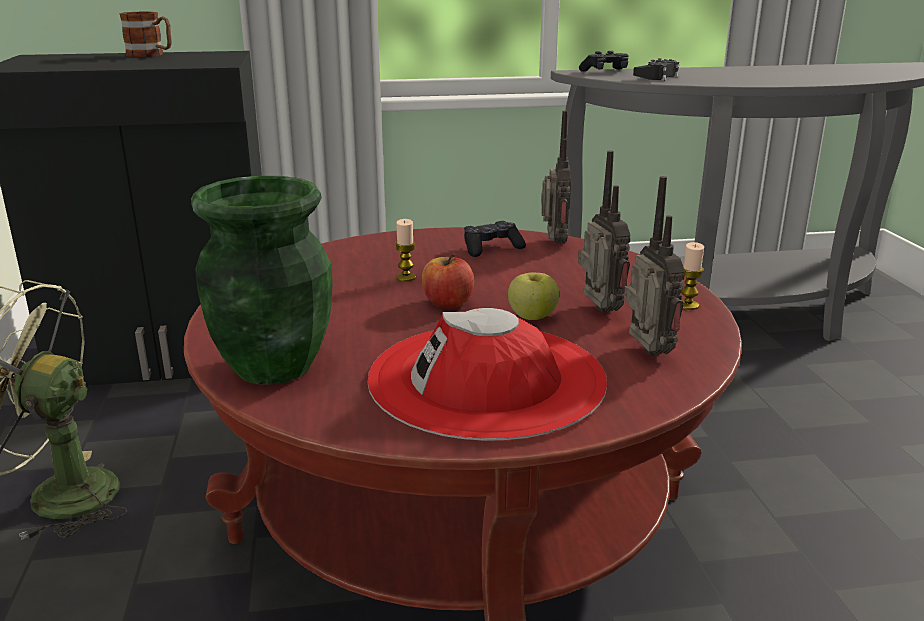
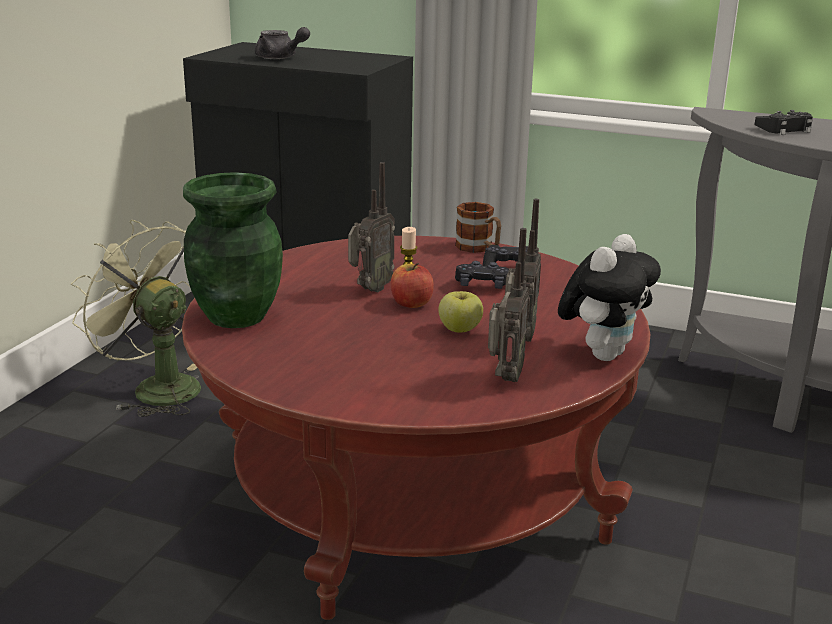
camera: 30 degrees right, 0 degrees up
(102, 63) = (280, 58): none -> grey teapot
(151, 55) = (329, 53): mug -> mug (479, 248)
(487, 379) = (360, 363): red hat -> none
(553, 243) = (570, 276): radio -> radio (369, 289)
(605, 71) = (746, 115): black game controller -> black game controller (483, 286)
(688, 305) = (603, 354): candle -> plush toy

